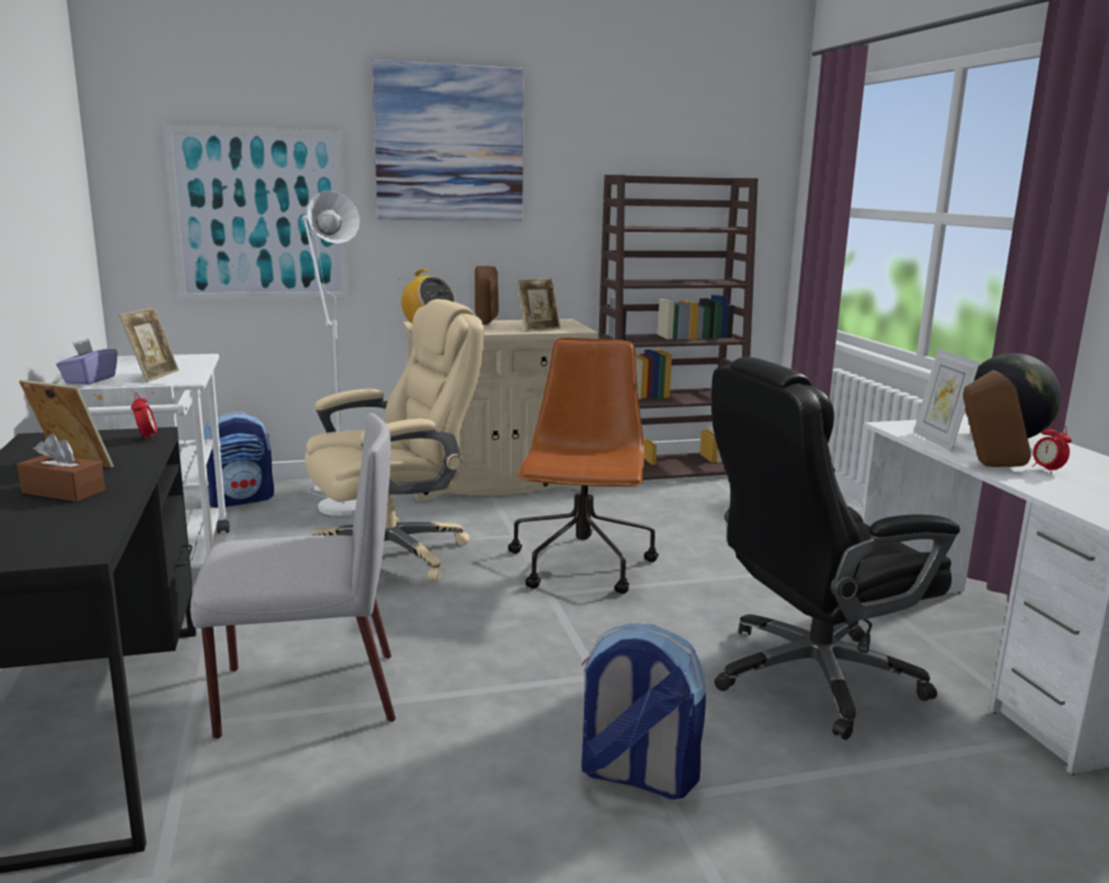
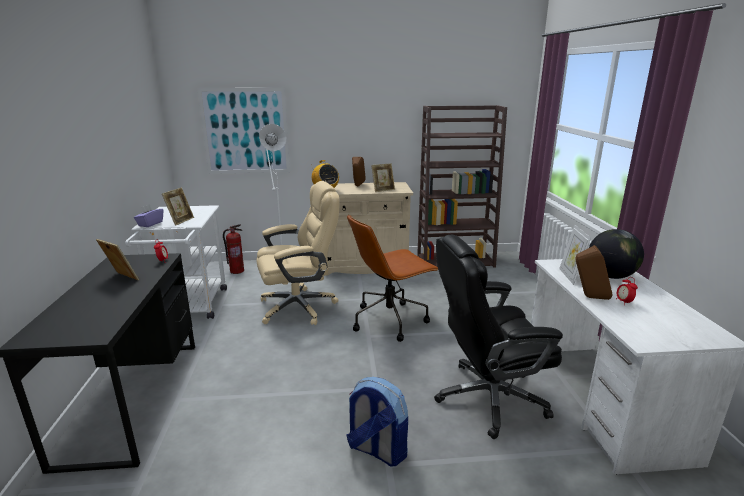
camera: 10 degrees right, 5 degrees up
(63, 491) = (110, 295): brown tissue box -> none
(240, 499) = (237, 271): backpack -> fire extinguisher
(305, 695) = (233, 387): grey chair -> none
(449, 144) = (340, 92): picture -> none
(581, 566) = (390, 320): brown office chair -> brown office chair turned 135 degrees counterclockwise

